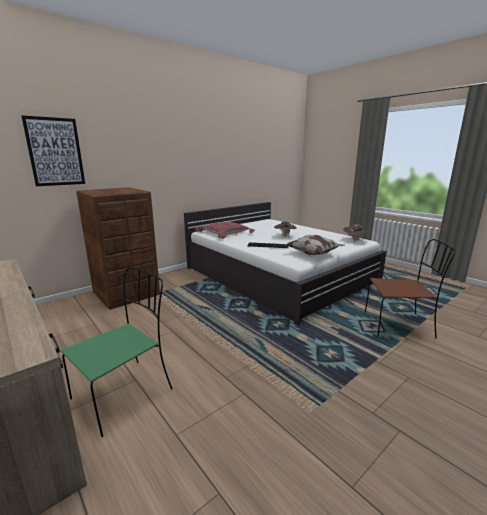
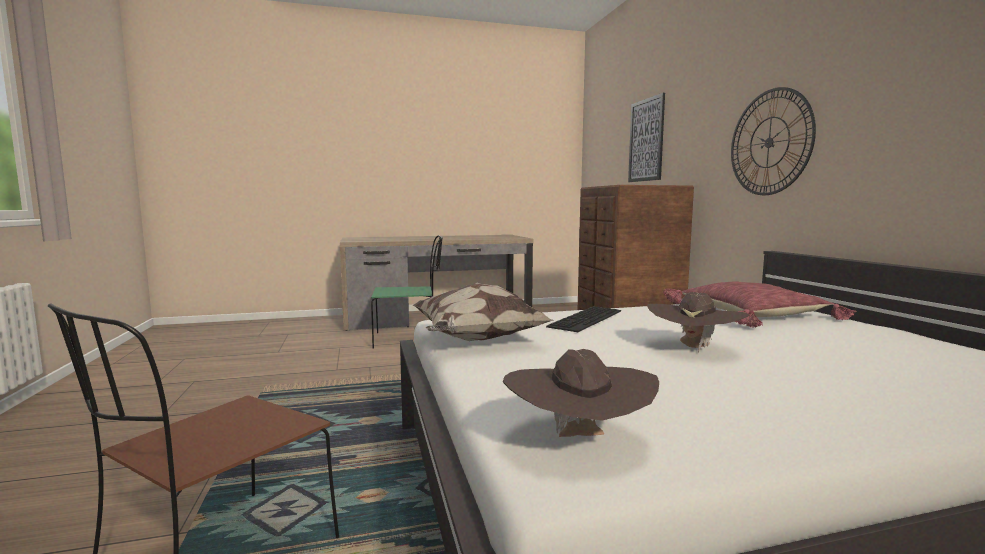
camera: 115 degrees right, 10 degrees down
(125, 393) = (409, 339): green chair -> green chair turned 75 degrees counterclockwise
(170, 166) = (769, 142): none -> wall clock

